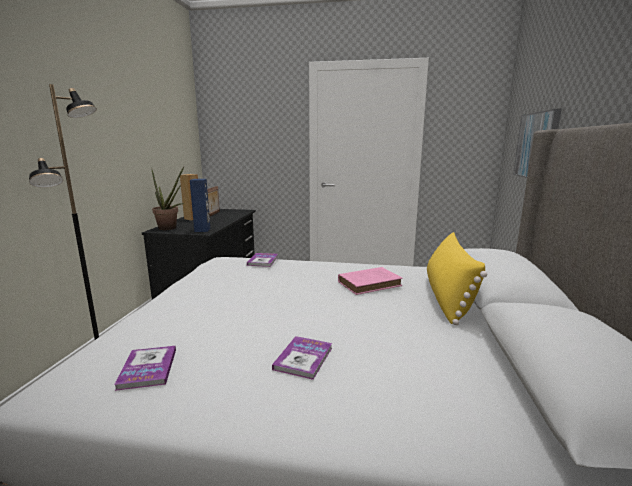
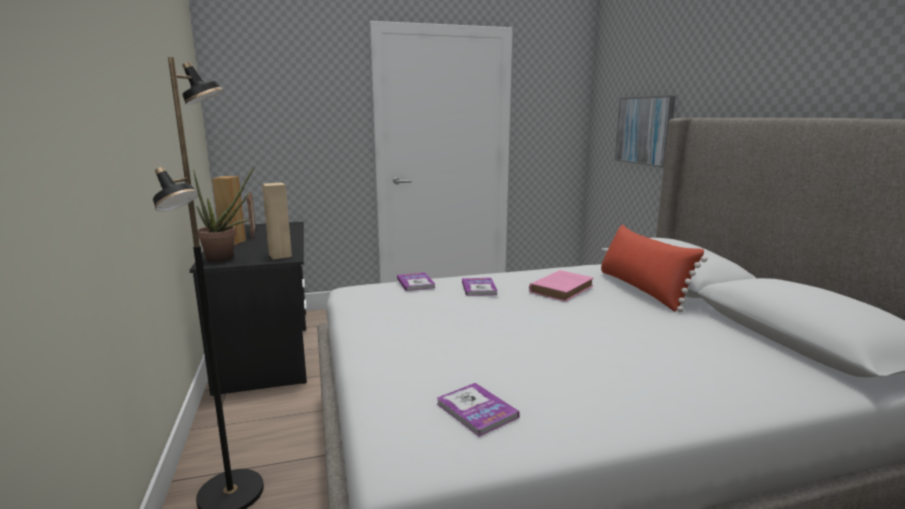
camera: 25 degrees left, 0 degrees up
(202, 230) = (280, 255): blue speaker -> beige speaker
(303, 358) = (604, 365): book -> book (479, 288)
(448, 296) = (641, 289): yellow pillow -> red pillow

